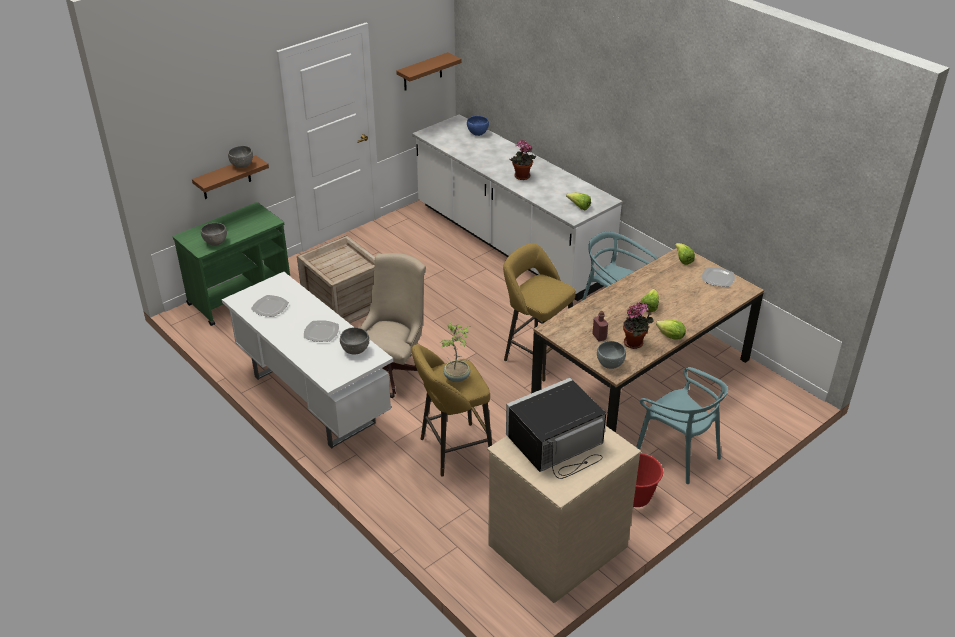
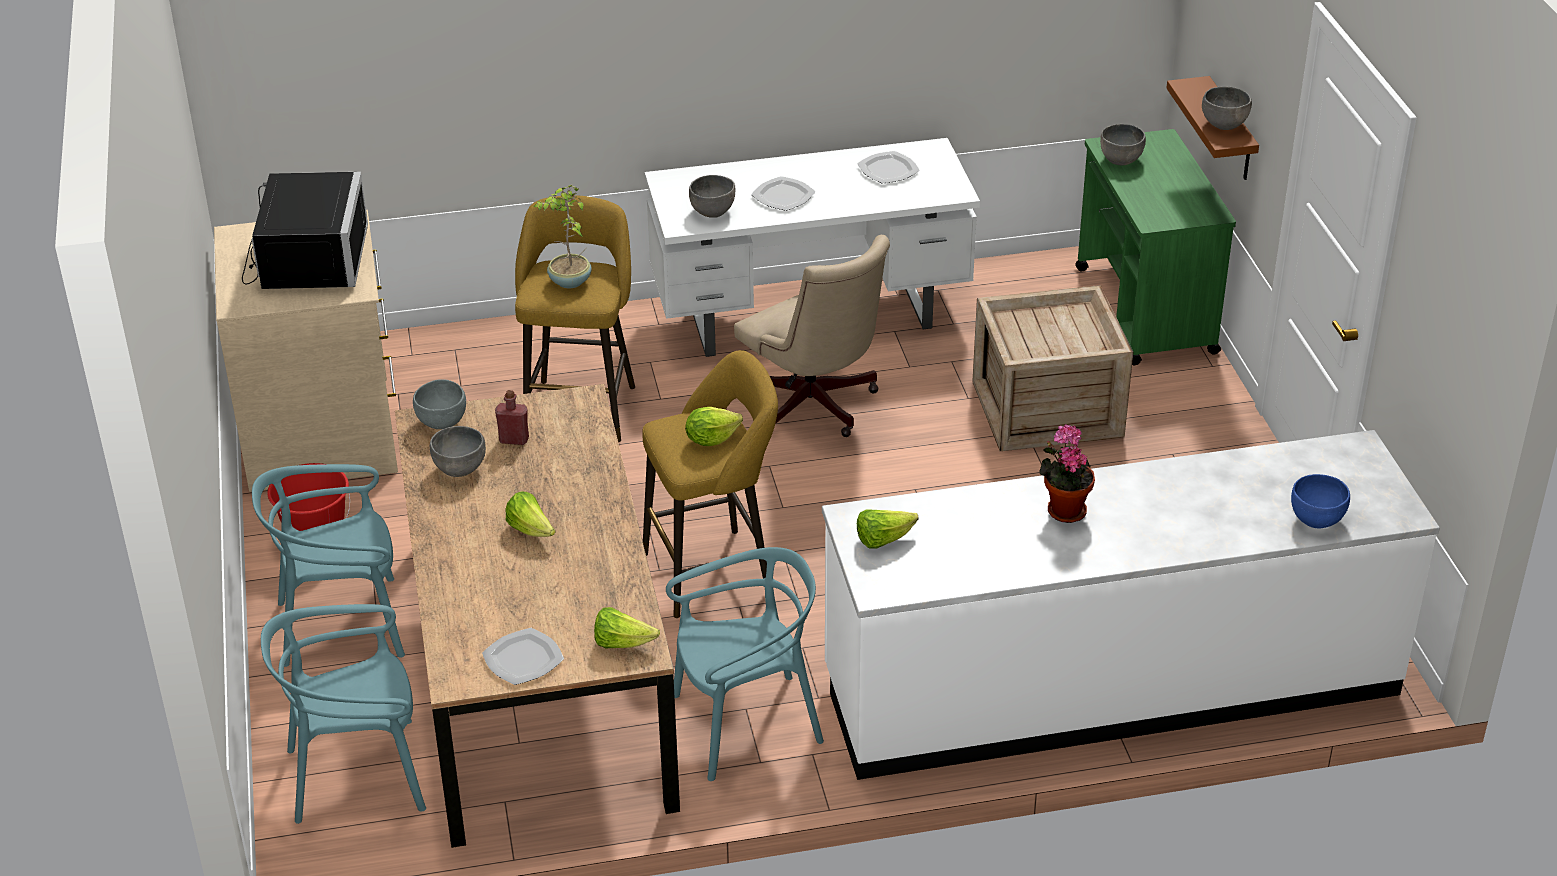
camera: 120 degrees right, 0 degrees up
(422, 72) = (1451, 354): brown shelf -> none
(635, 343) = (459, 469): potted plant -> grey bowl
(670, 336) = (434, 516): lettuce -> lettuce (711, 439)
(747, 402) = (358, 775): none -> turquoise chair

